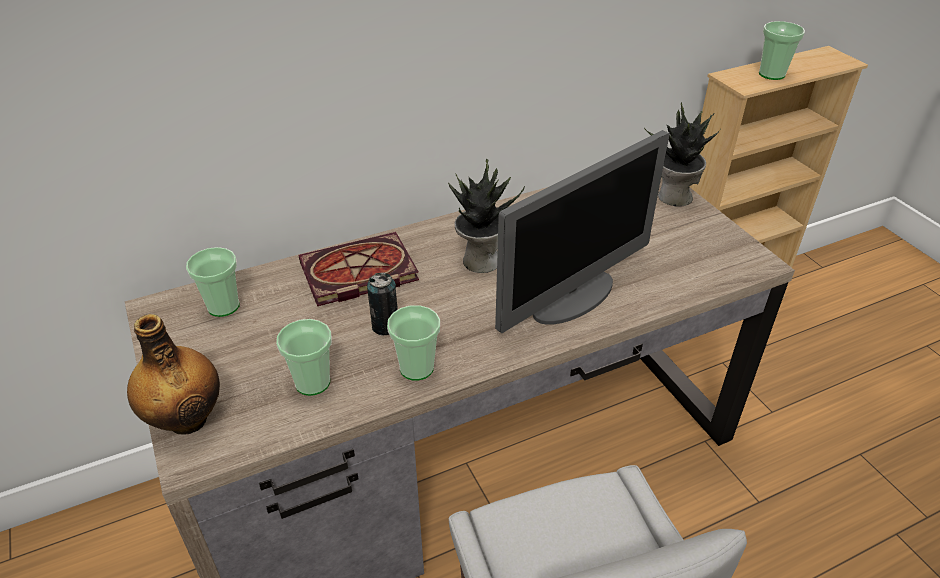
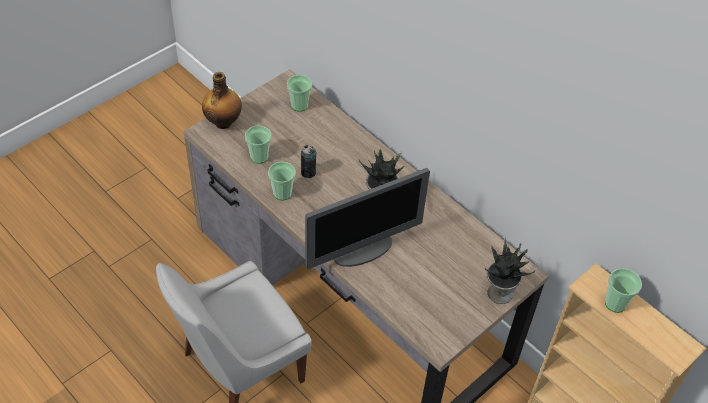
camera: 70 degrees right, 10 degrees up
(356, 274) = (345, 149): book -> none
(574, 298) = (364, 250): monitor -> monitor turned 60 degrees counterclockwise

